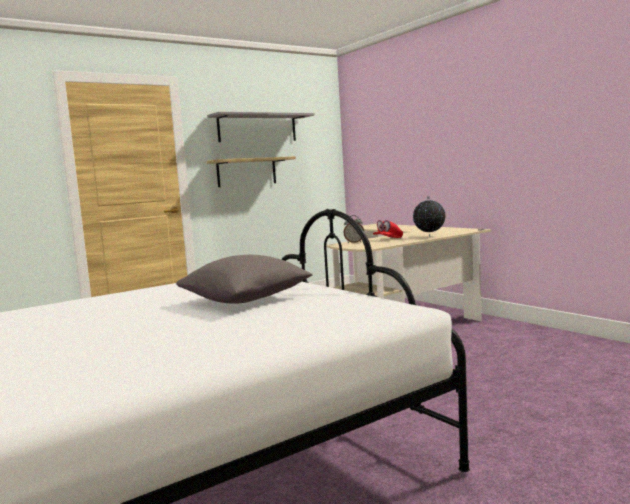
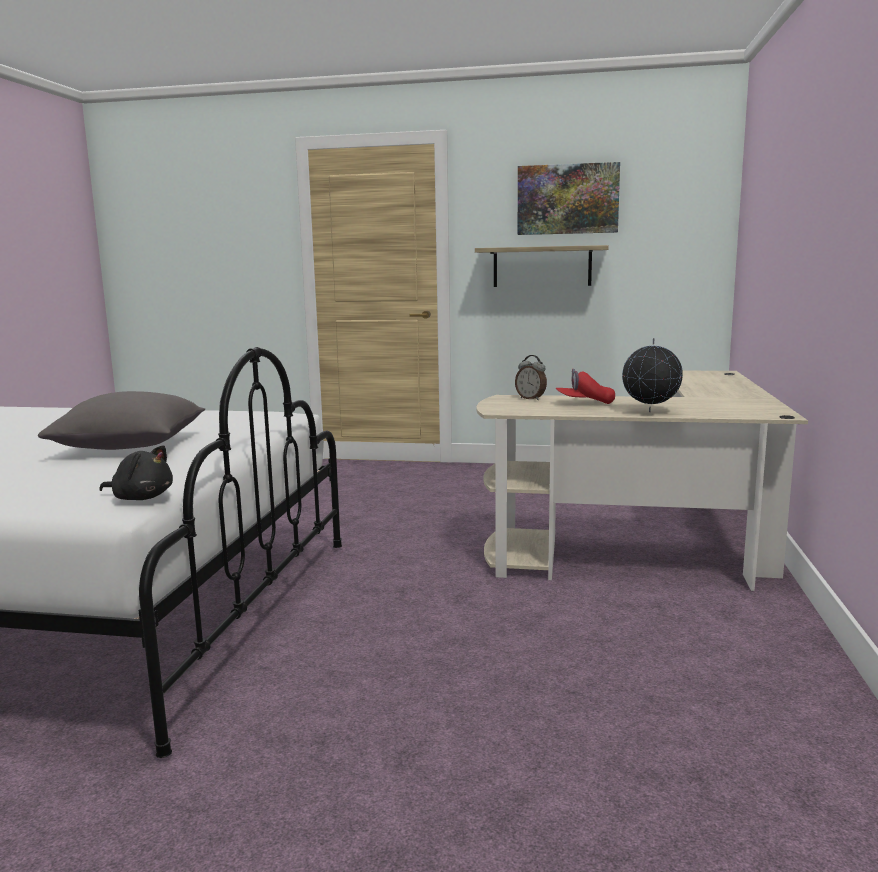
camera: 45 degrees right, 5 degrees up
(257, 128) = (567, 199): grey shelf -> picture
(398, 304) = (141, 498): none -> black plush toy

